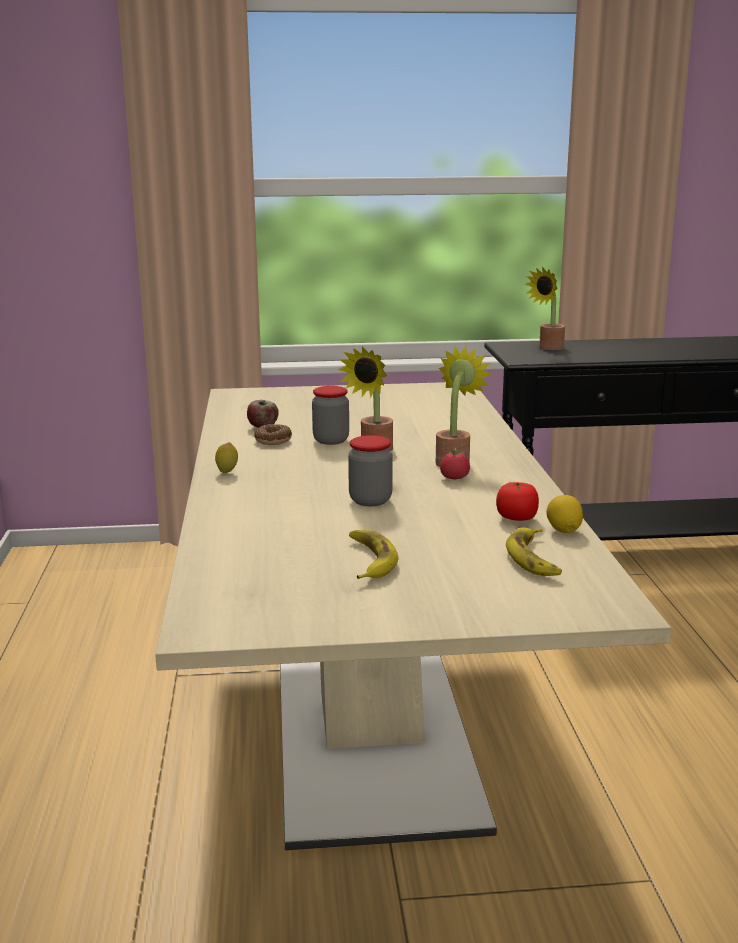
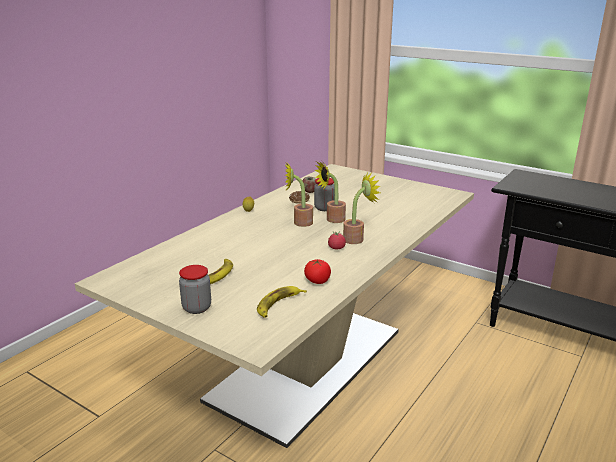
camera: 40 degrees right, 5 degrees up
(370, 500) = (275, 246): jar -> jar (197, 308)
(548, 348) = (545, 182): potted plant -> potted plant (299, 223)
(563, 531) = (324, 296): lemon -> none

